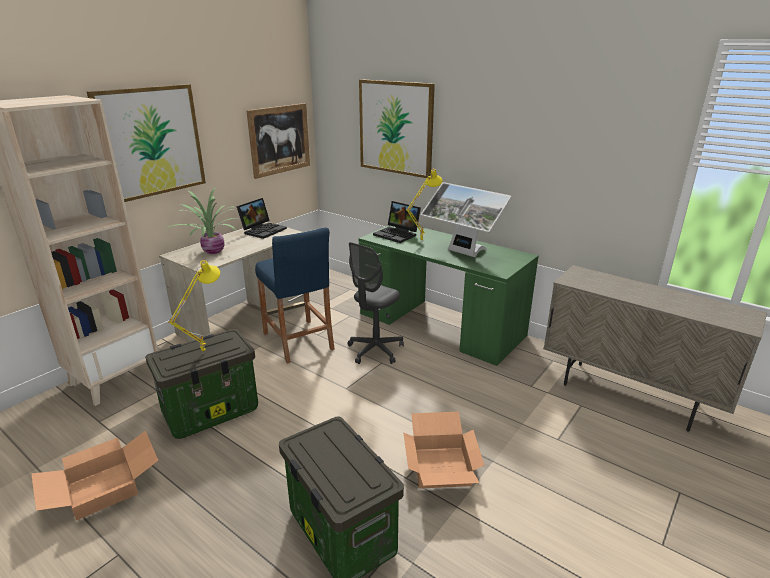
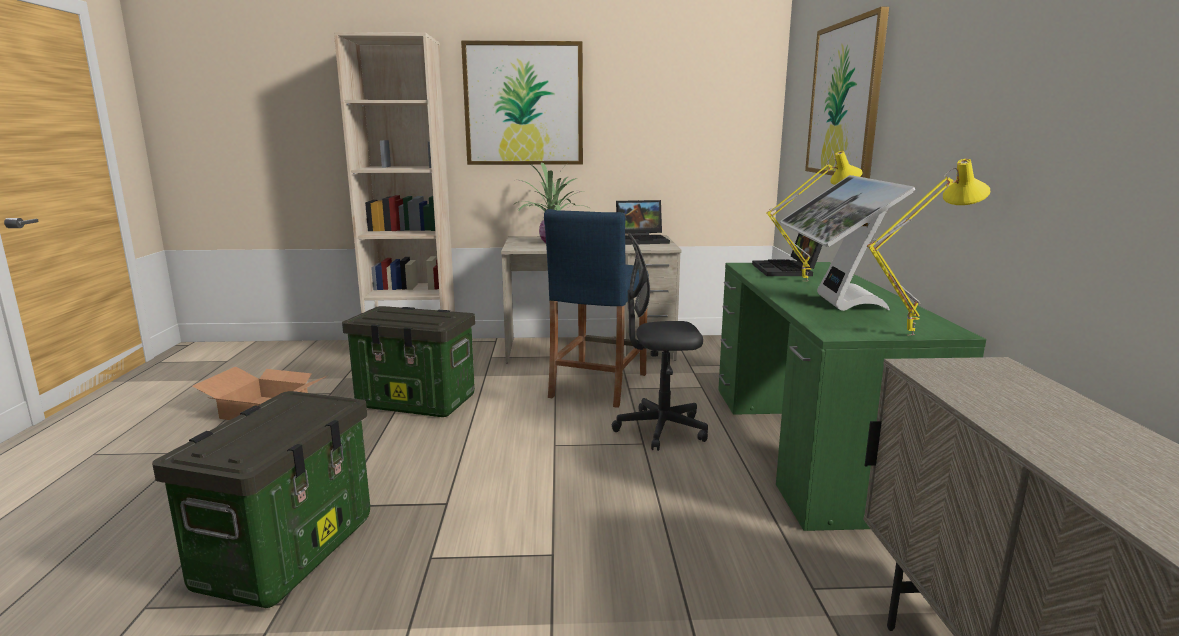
camera: 50 degrees right, 10 degrees down
(203, 352) = (409, 316): yellow table lamp -> yellow table lamp (908, 334)
(279, 139) = (713, 129): picture -> none
(442, 467) = (482, 579): cardboard box -> none

